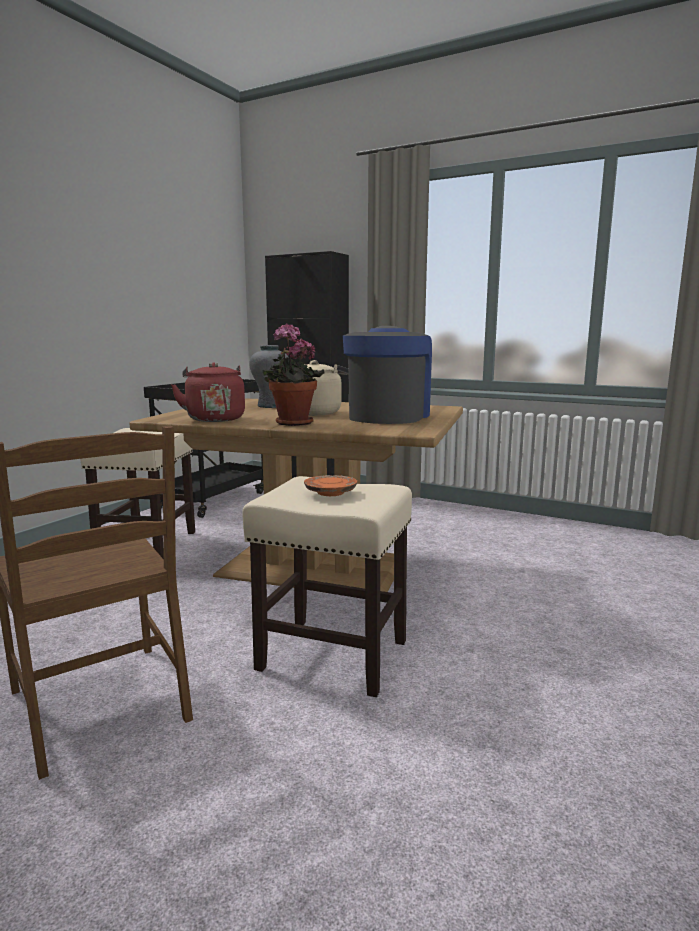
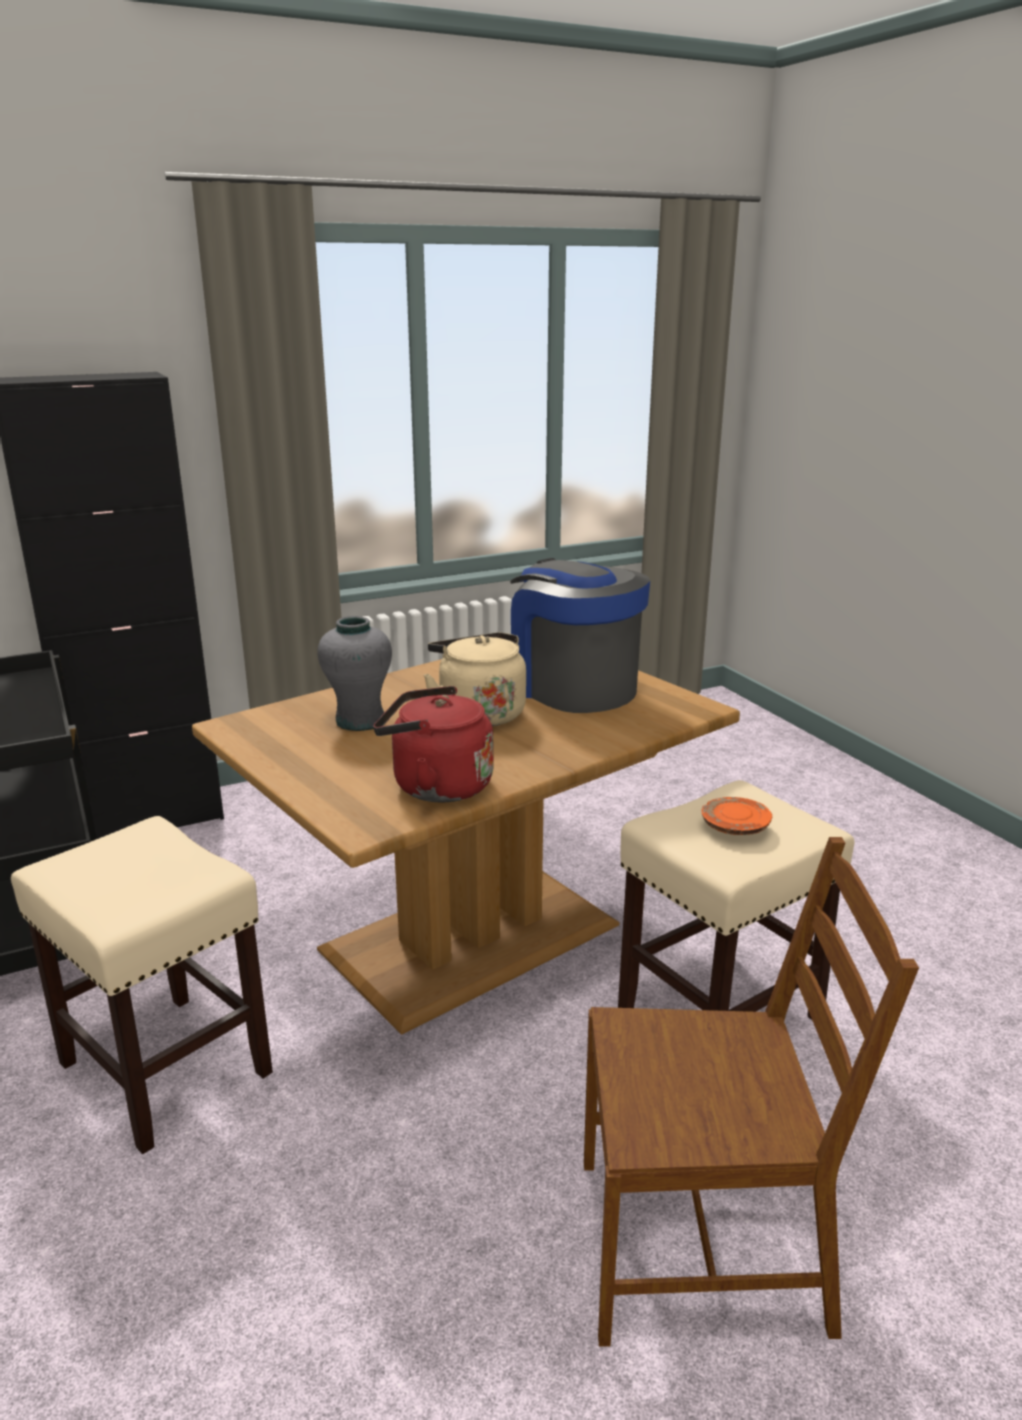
camera: 55 degrees left, 10 degrees up
(292, 424) = (556, 750): potted plant -> none

